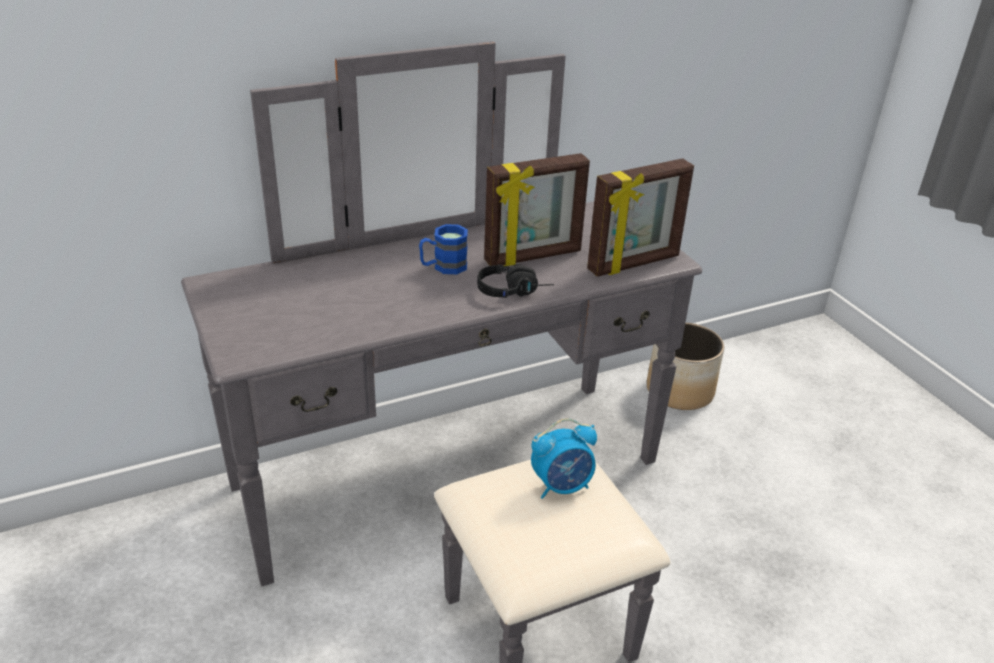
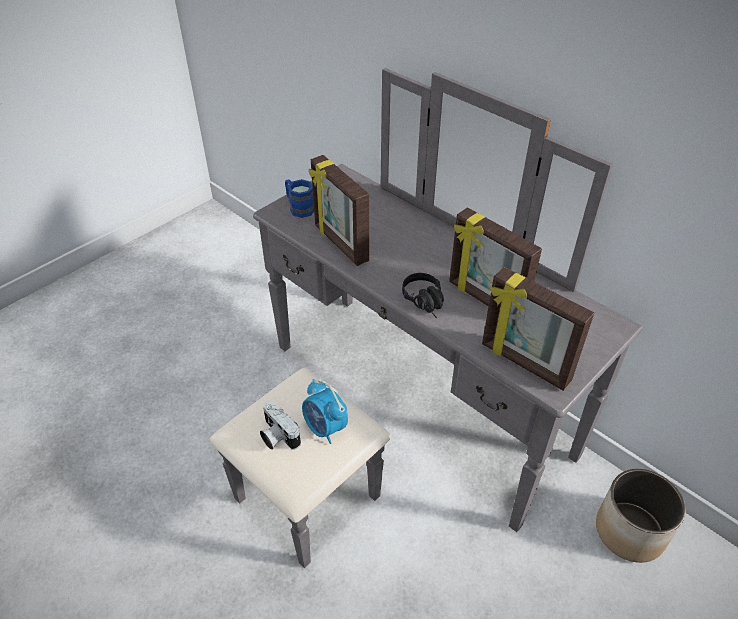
camera: 70 degrees right, 10 degrees up
(360, 320) = (340, 244): none -> picture frame
(443, 267) = (433, 258): blue mug -> blue mug (299, 207)
(553, 533) = (277, 436): none -> camera

